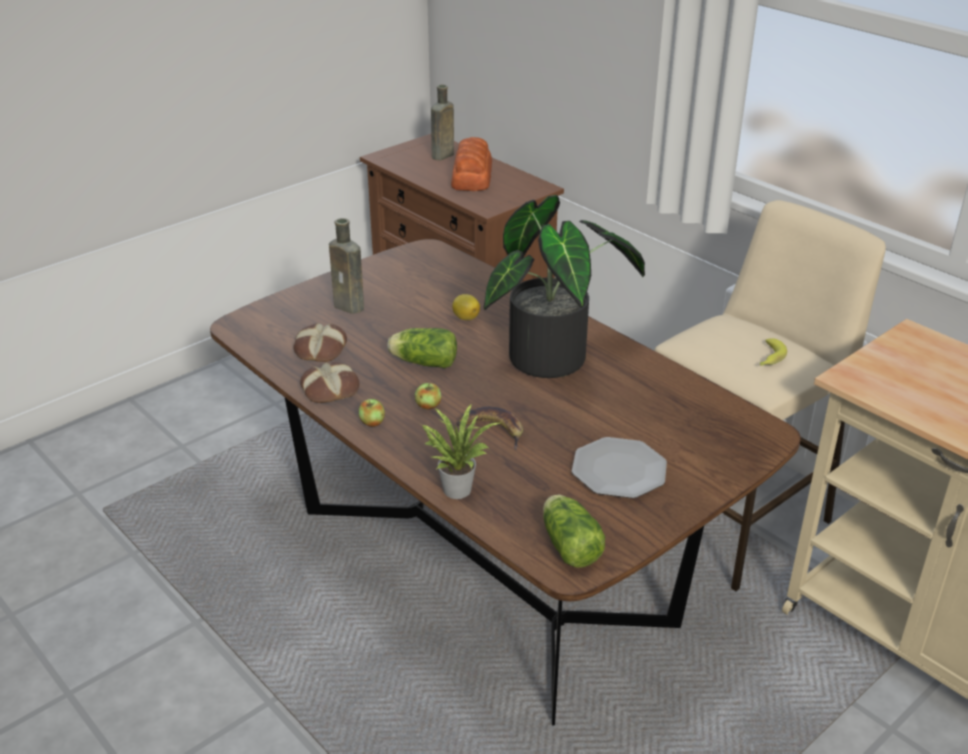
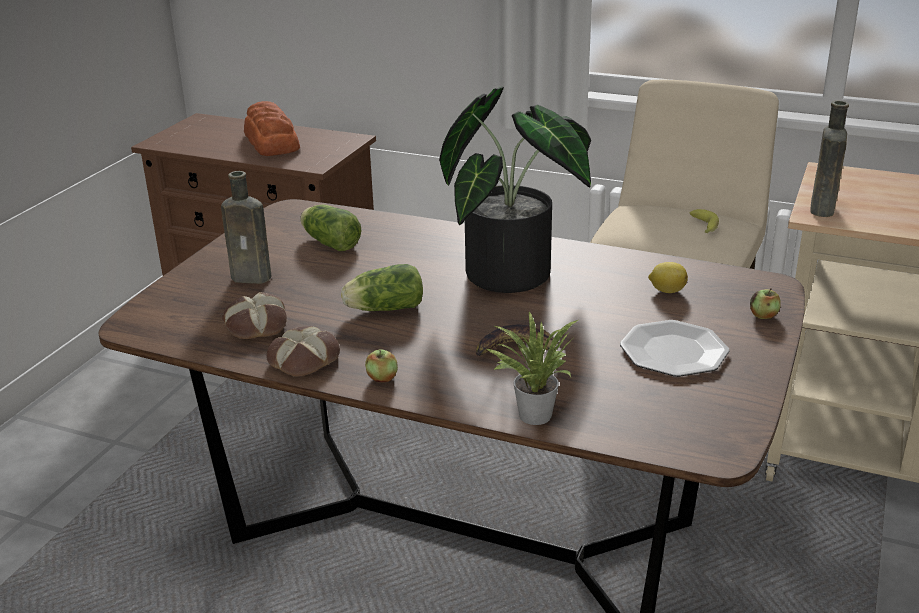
camera: 25 degrees left, 5 degrees down
(428, 406) = (428, 347): apple -> apple (763, 316)
(441, 156) = (223, 131): brown bottle -> brown bottle (822, 210)
(465, 317) = (389, 259): lemon -> lemon (666, 290)
(569, 544) = (694, 430): lettuce -> lettuce (329, 242)

